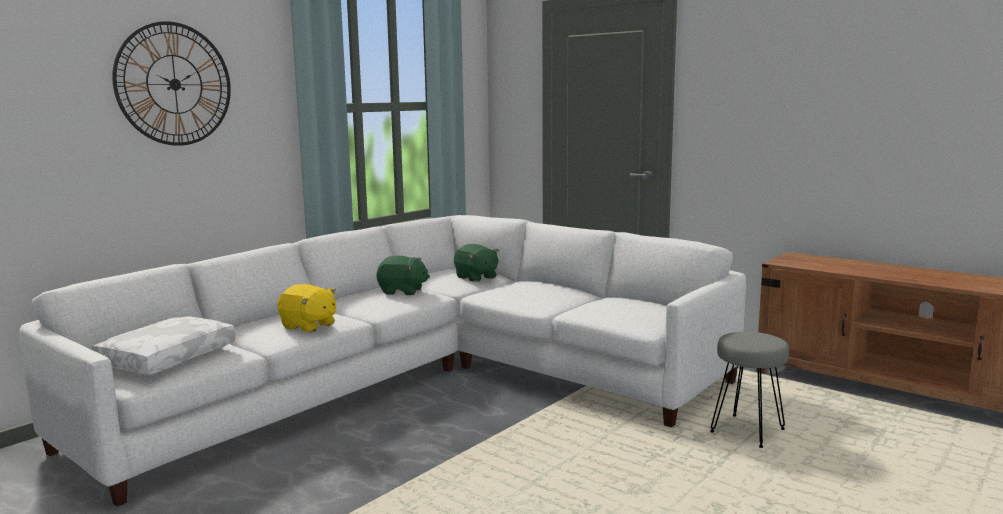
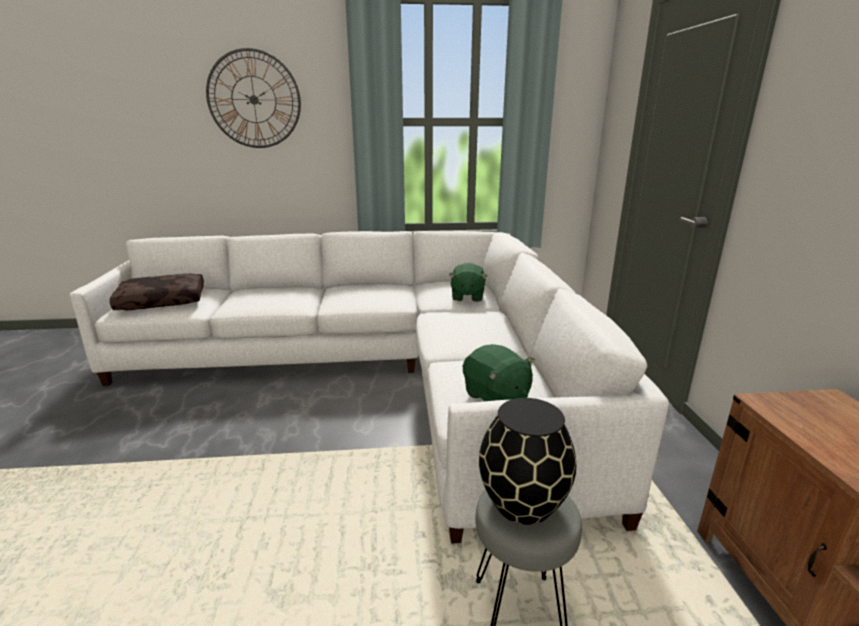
camera: 45 degrees right, 10 degrees up
(167, 358) = (163, 300): white pillow -> brown pillow
(308, 326) = (265, 303): yellow plush toy -> none
(402, 291) = (383, 293): green plush toy -> green plush toy (496, 397)
(749, 339) = (524, 504): none -> black vase

